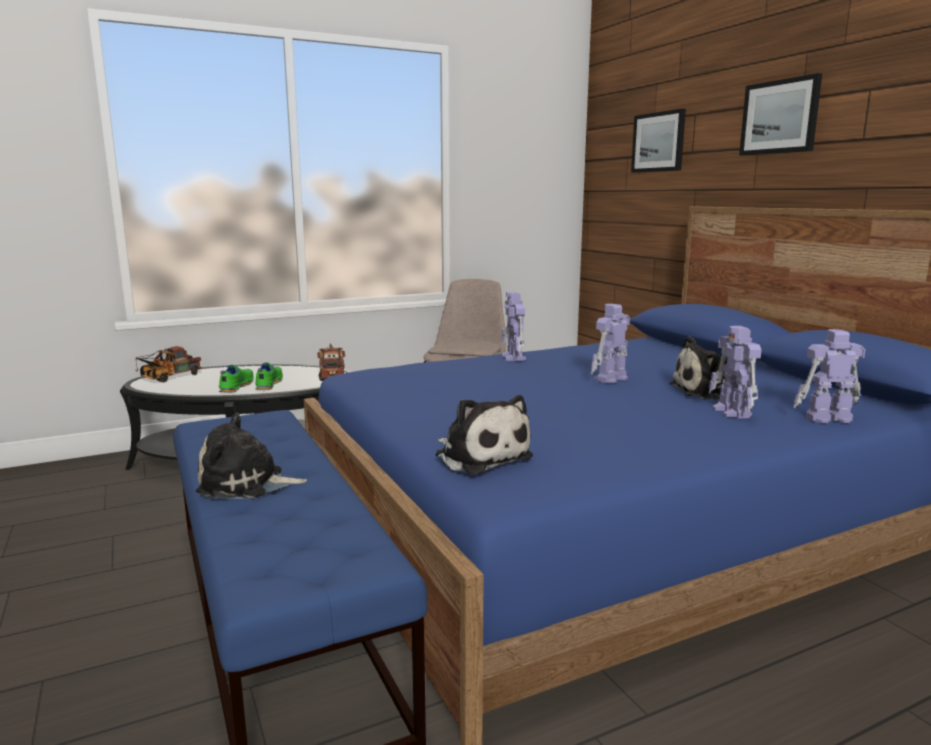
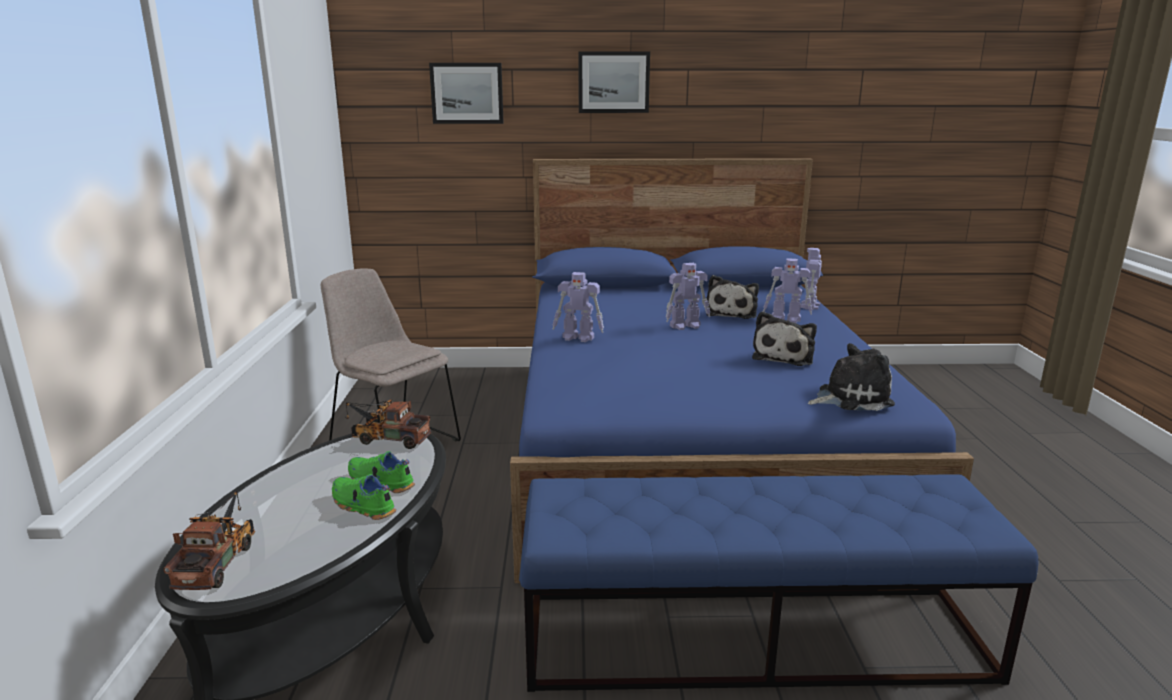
camera: 65 degrees left, 5 degrees up
(168, 377) = (219, 561): toy truck -> toy truck turned 150 degrees counterclockwise
(246, 484) = (774, 519): plush toy -> plush toy (784, 356)
(610, 379) = (686, 326): toy robot -> toy robot turned 90 degrees counterclockwise

